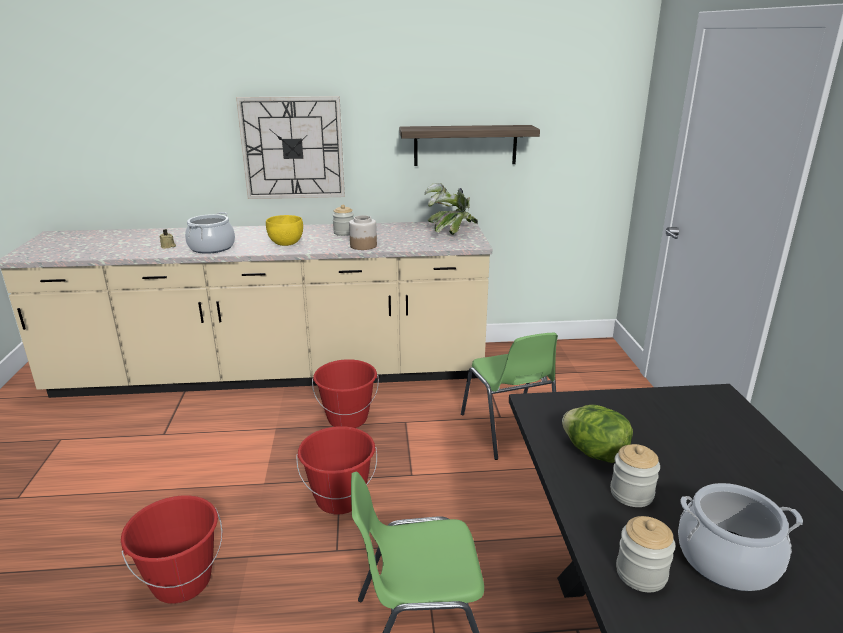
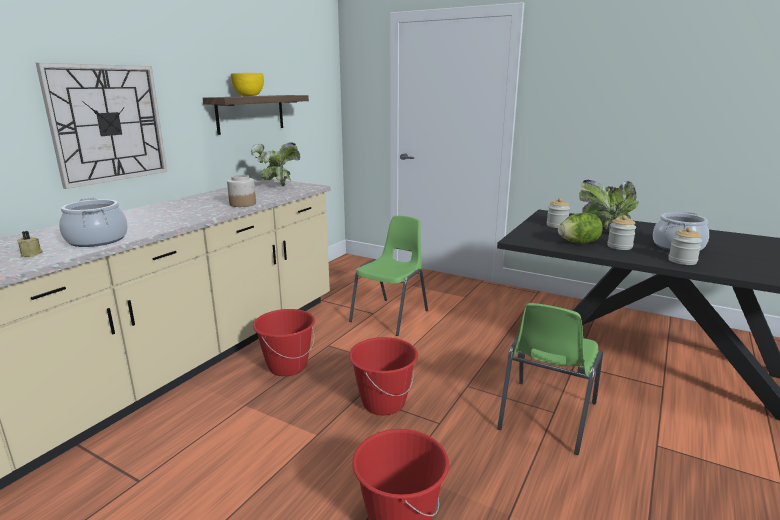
camera: 55 degrees left, 5 degrees down
(286, 244) = (170, 219): yellow bowl -> yellow bowl (249, 96)
(344, 233) = (196, 203): jar -> jar (557, 225)
(509, 431) = (391, 316): green chair -> green chair turned 75 degrees counterclockwise
(714, 463) = (605, 229): none -> potted plant

